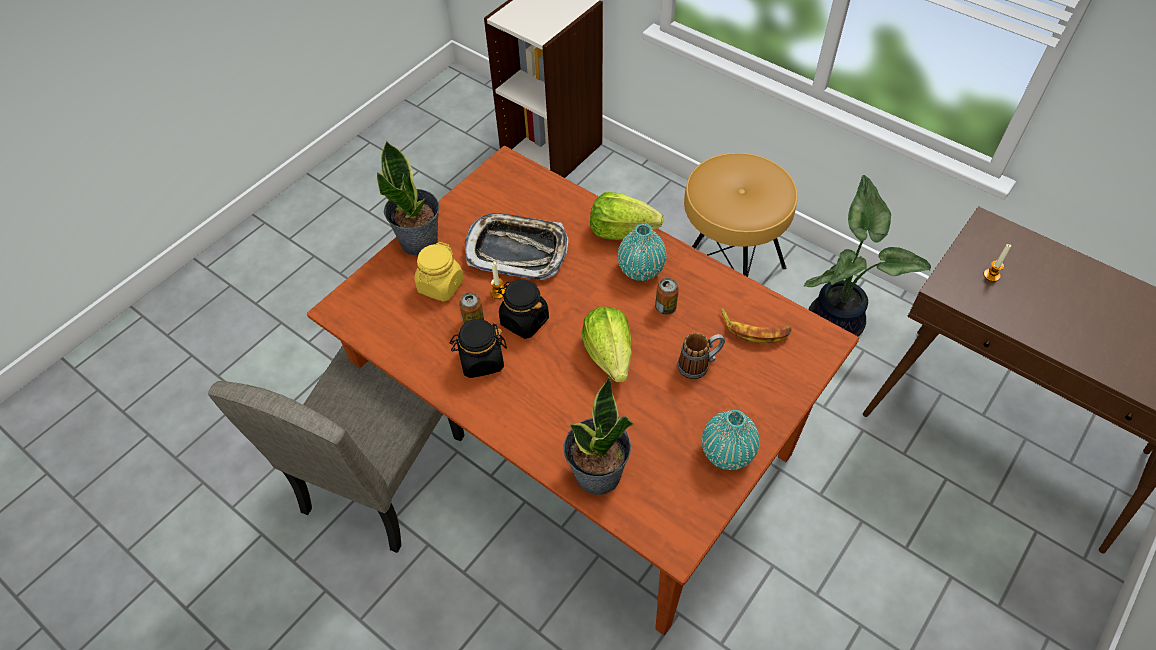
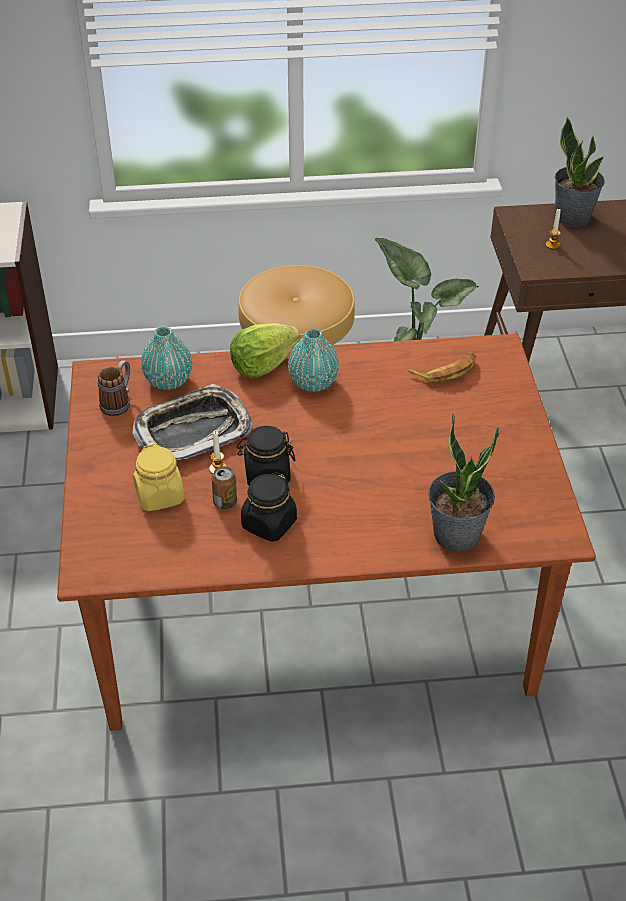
camera: 45 degrees left, 10 degrees down
(383, 472) = (165, 767): beige chair -> none
(420, 241) = (93, 475): potted plant -> potted plant (572, 217)
(609, 355) = (364, 454): lettuce -> none
(665, 307) = (365, 396): can -> none
(699, 365) = (437, 418): mug -> mug (119, 402)
(727, 453) = (524, 459): turquoise vase -> turquoise vase (168, 381)

